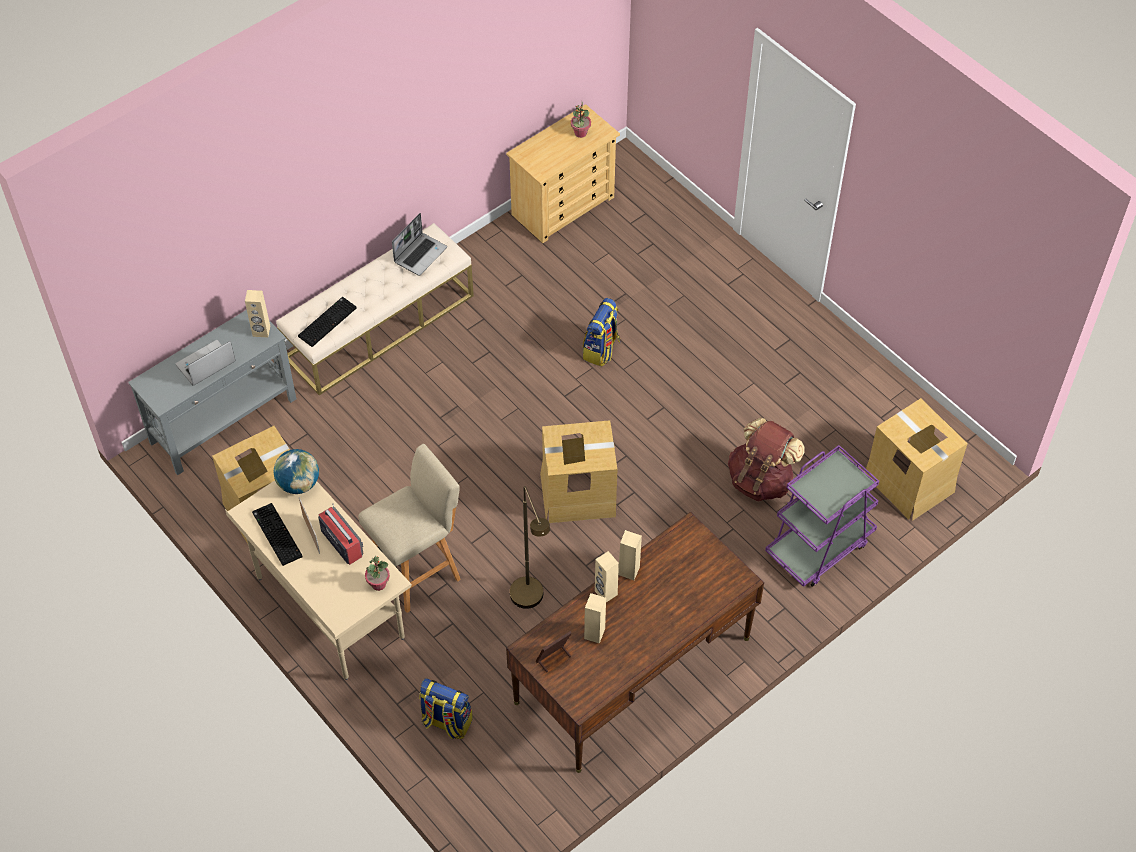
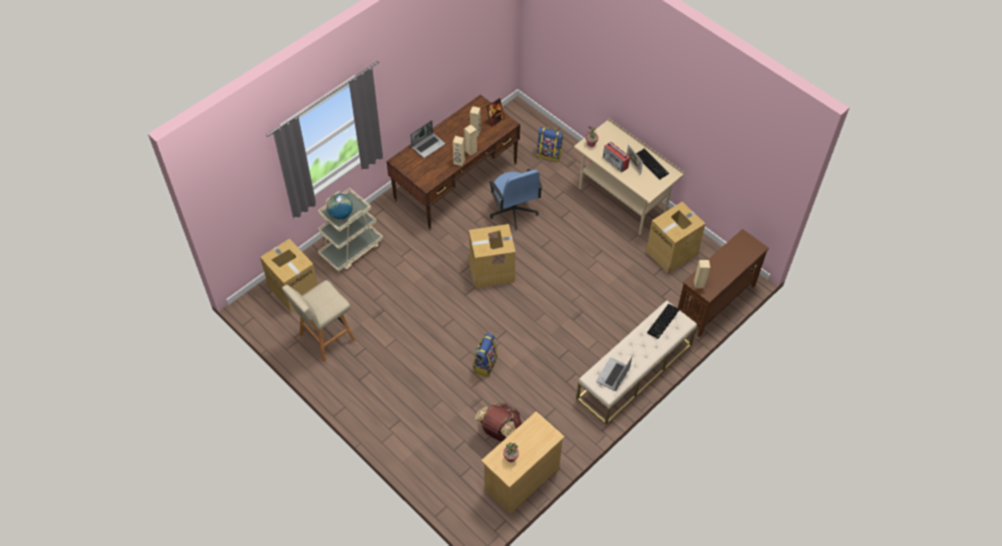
camera: 175 degrees right, 0 degrees up
(205, 365) = (726, 261): laptop -> laptop (428, 145)
(224, 420) = (715, 301): grey console table -> brown console table
(299, 484) = (647, 190): globe -> globe (341, 214)
(417, 570) = (578, 223): beige stool -> beige stool (325, 339)
(531, 601) = (513, 211): brown floor lamp -> blue office chair
(761, 480) = (383, 285): brown backpack -> brown backpack (500, 431)
(819, 546) = (351, 249): purple cart -> beige cart

